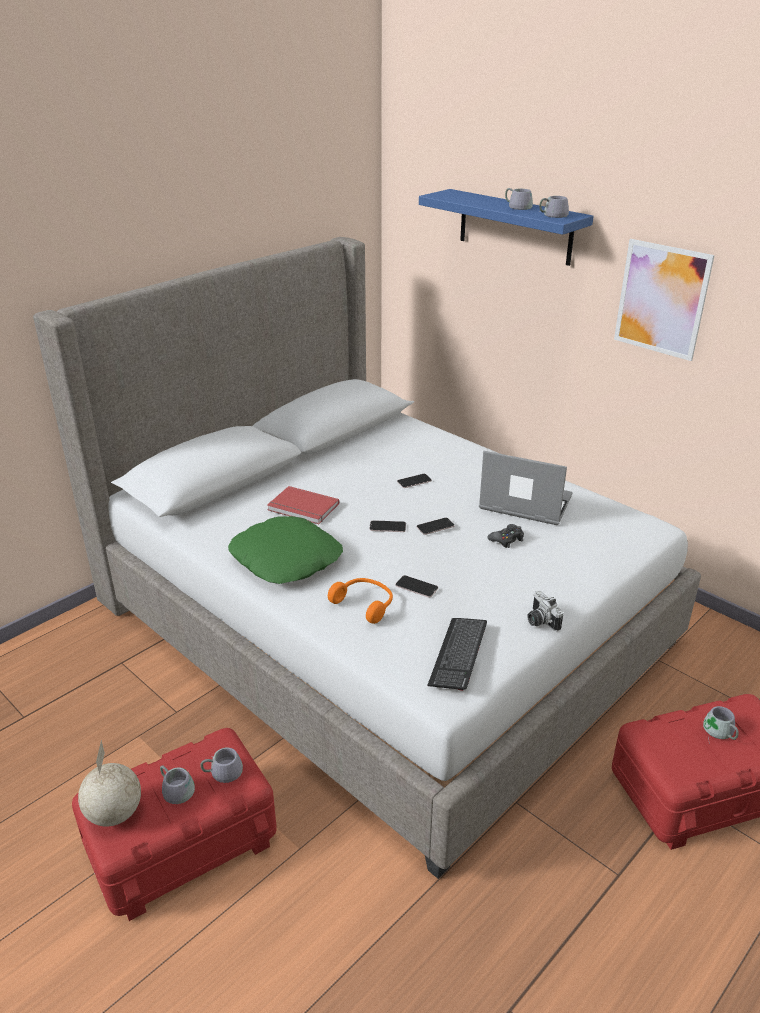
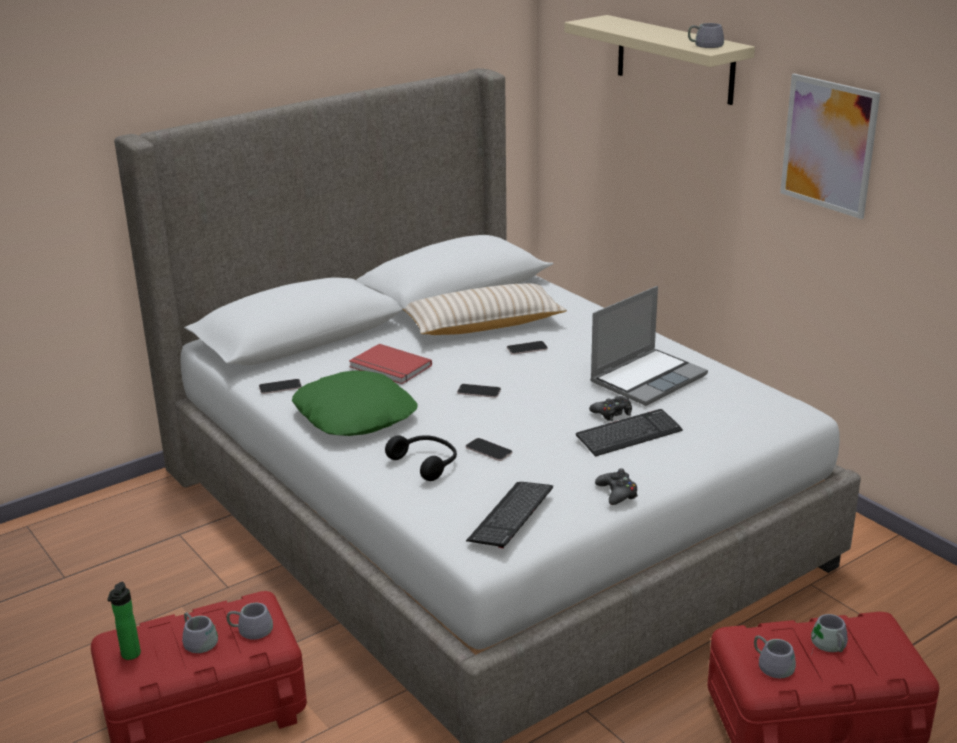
camera: 10 degrees right, 5 degrees down
(114, 814) = (130, 656): globe -> bottle
(365, 604) = (426, 463): orange headphones -> black headphones
(370, 461) = (483, 325): none -> beige pillow
(435, 526) = (533, 394): phone -> phone (280, 387)
(515, 227) = (675, 59): blue shelf -> beige shelf
(518, 206) = (672, 35): grey mug -> grey mug (774, 663)
(524, 503) = (648, 378): laptop -> laptop turned 105 degrees clockwise
(528, 560) = (629, 435): none -> keyboard
(539, 621) = (617, 493): camera -> black game controller

